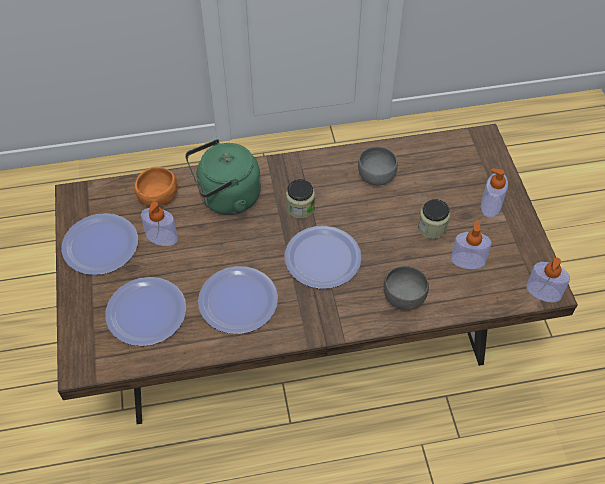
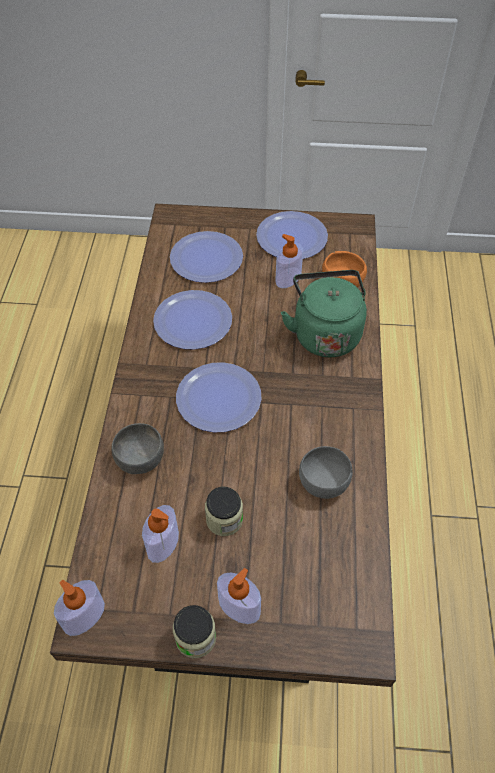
camera: 105 degrees right, 0 degrees up
(300, 208) = (294, 393): jar -> jar (195, 637)

